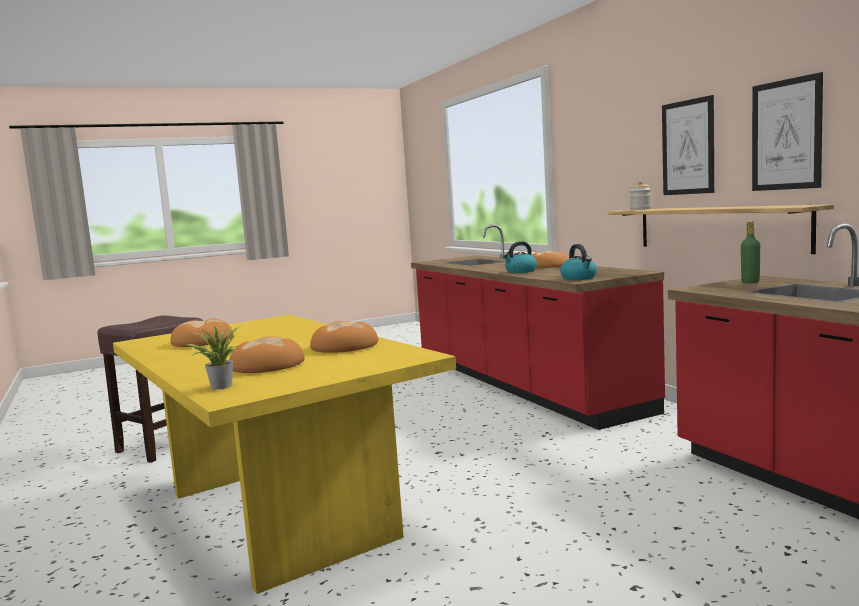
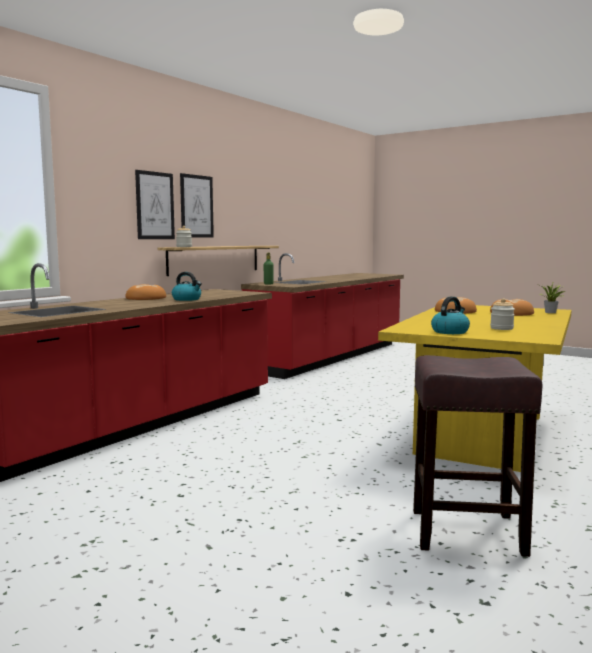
camera: 120 degrees left, 0 degrees up
(203, 341) = (501, 328): bread -> jar
(579, 278) = (242, 293): kettle -> kettle (450, 332)
(786, 135) = (244, 209): picture -> picture (155, 205)

